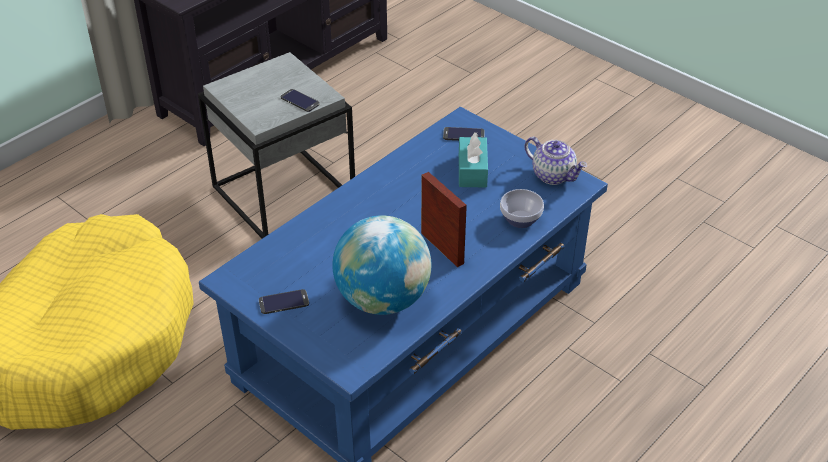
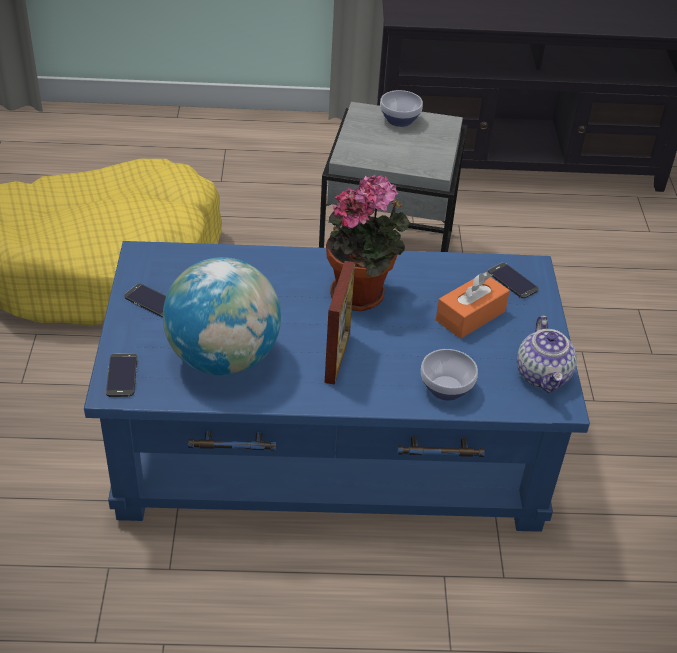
camera: 45 degrees right, 0 degrees up
(254, 79) = (398, 120): none -> bowl
(300, 101) = (407, 159): phone -> phone (121, 375)
(399, 202) = (362, 294): none -> potted plant
(472, 170) = (470, 316): turquoise tissue box -> orange tissue box

